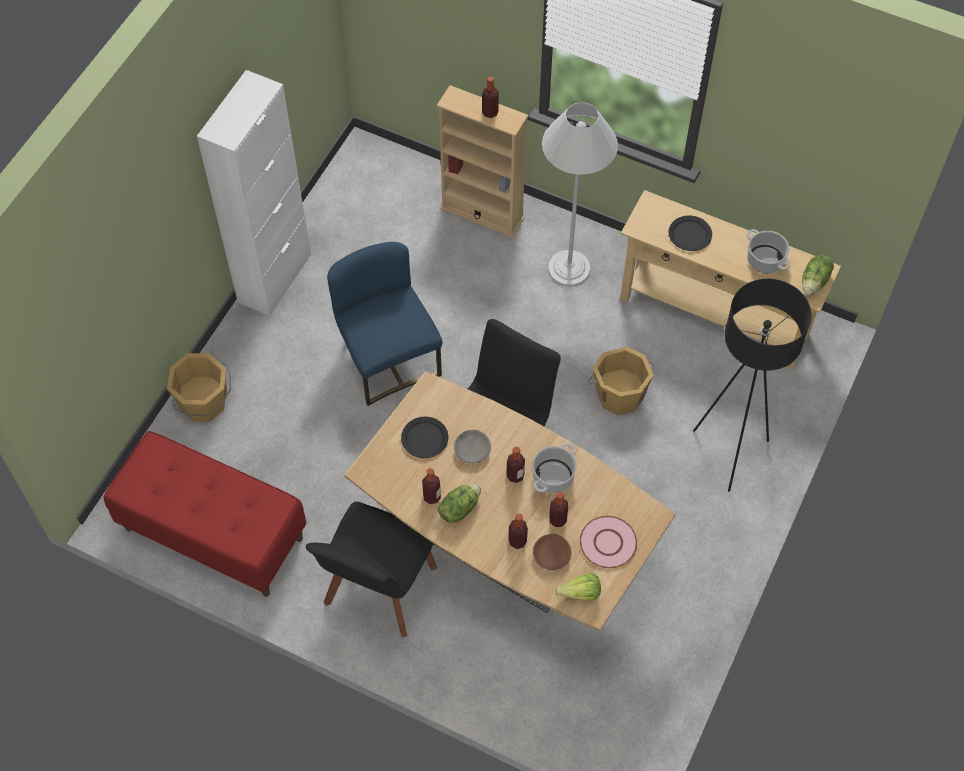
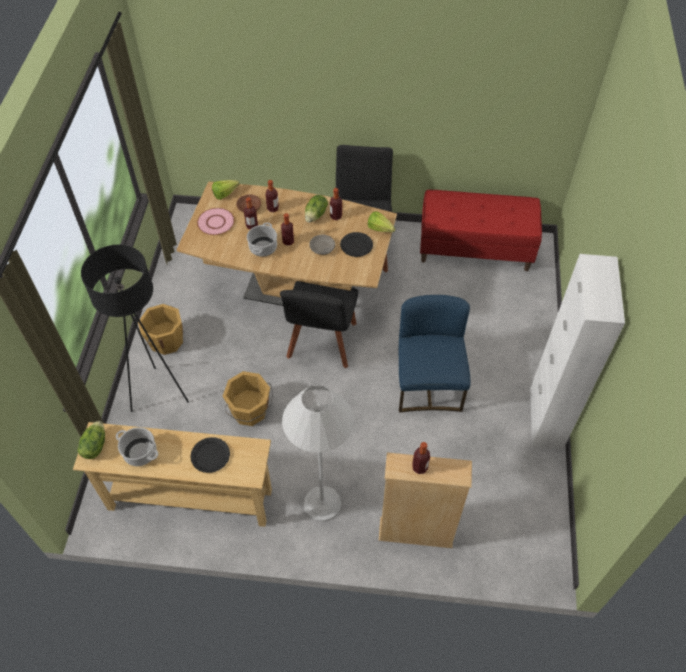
camera: 160 degrees right, 5 degrees down
(204, 403) = (533, 317): orange bucket -> orange bucket (165, 341)
(379, 452) = (381, 230): none -> lettuce
(388, 358) = (428, 384): blue chair -> blue chair turned 135 degrees counterclockwise

